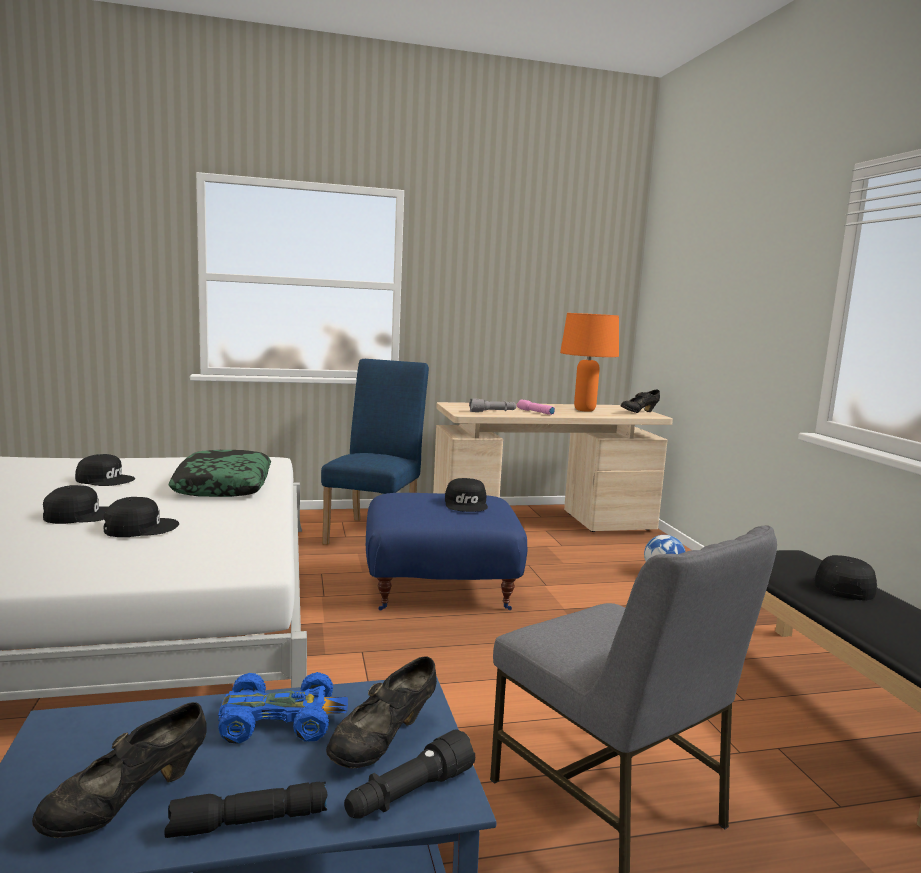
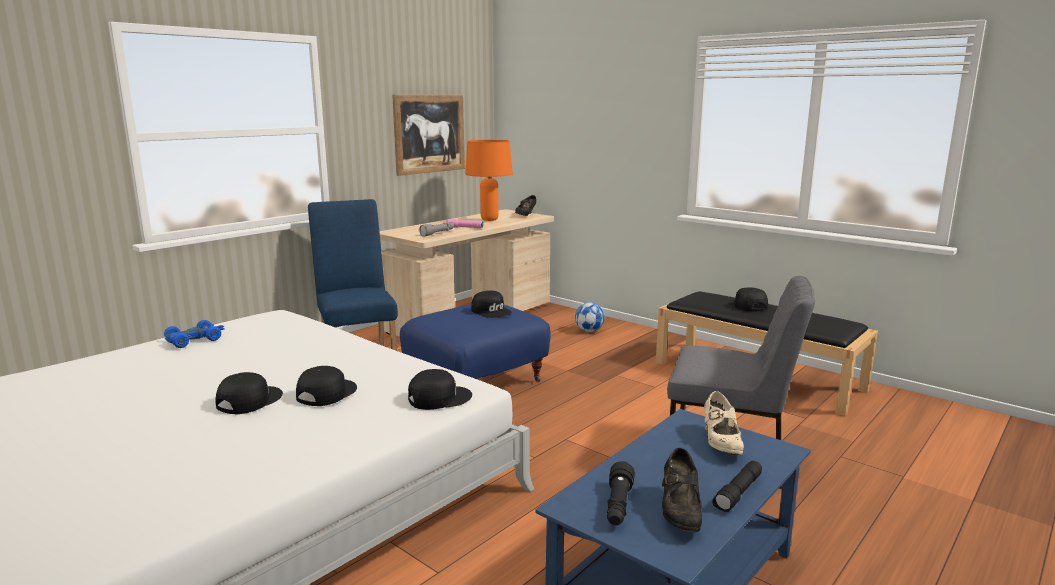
camera: 35 degrees left, 5 degrees up
(105, 479) = (176, 369): black cap -> black cap (439, 397)
(223, 486) = (298, 345): pillow -> none
(281, 720) = (662, 455): blue toy car -> blue toy car (194, 340)
(383, 743) = (720, 443): black shoe -> beige shoe
(408, 794) = (768, 455): black flashlight -> black flashlight (618, 505)
(539, 304) = (429, 133): none -> picture

